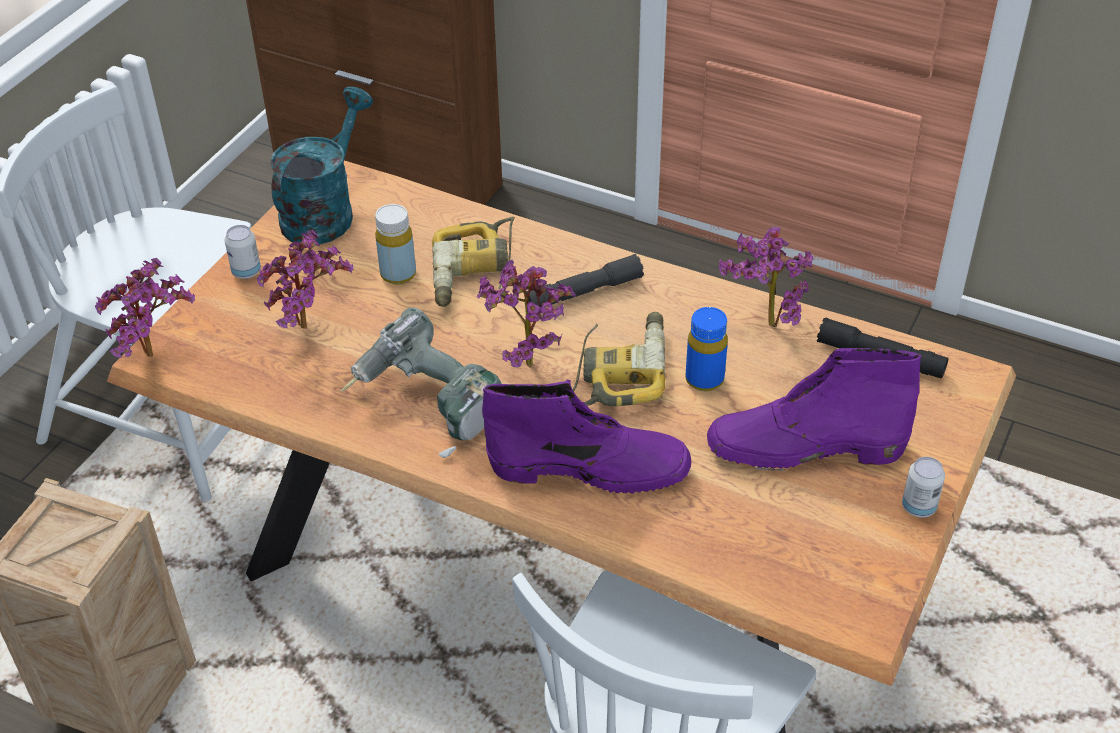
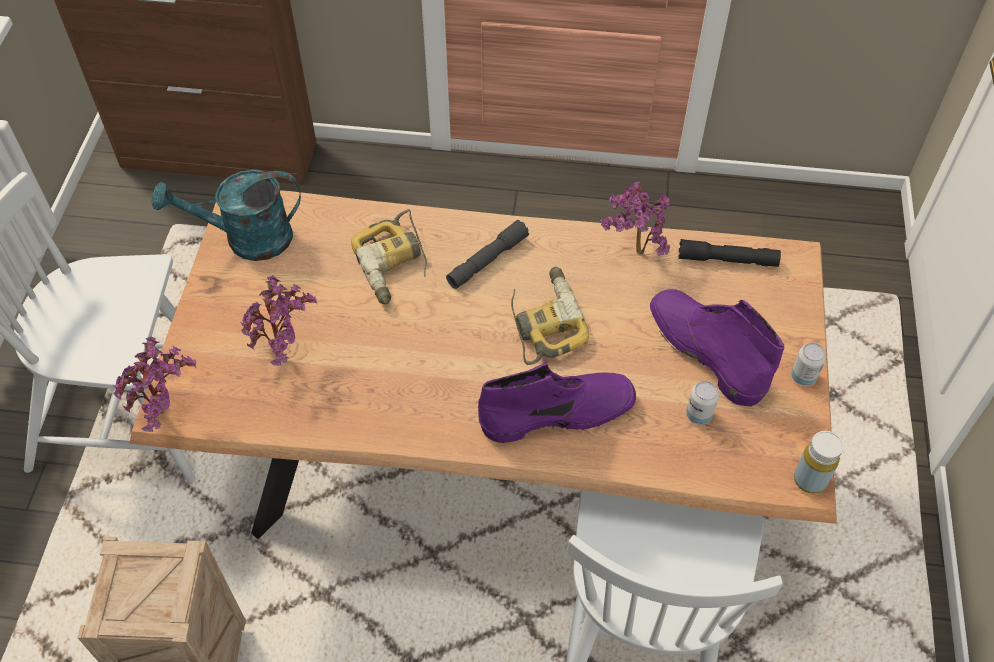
camera: 20 degrees left, 10 degrees up
(246, 272) = (206, 312): can -> can (698, 415)
(324, 211) = (246, 239): turquoise watering can -> turquoise watering can turned 105 degrees counterclockwise
(398, 274) = (334, 282): yellow bottle -> yellow bottle (810, 479)
(426, 404) = (408, 393): power drill -> none
(525, 359) = (468, 332): potted plant -> none
(704, 379) = (610, 313): blue bottle -> none
(804, 448) = (705, 351): purple boot -> purple boot turned 75 degrees clockwise

